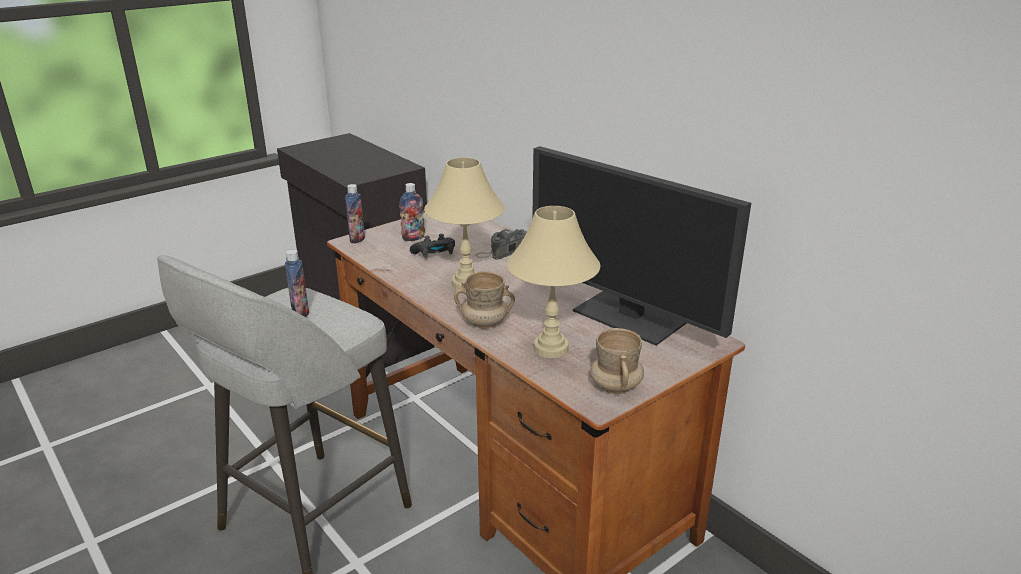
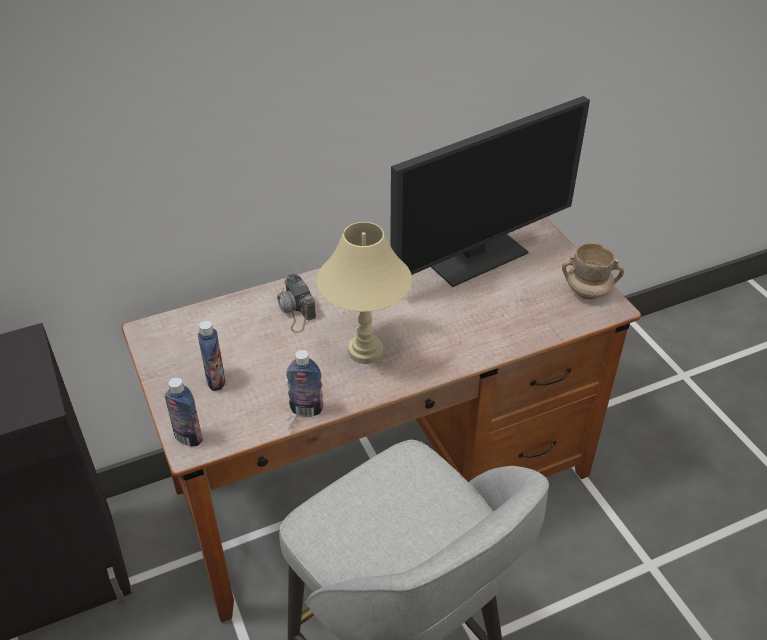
camera: 75 degrees left, 15 degrees up
(300, 313) = (387, 509): bottle -> bottle (306, 410)
(435, 255) = (278, 367): black game controller -> none
(484, 323) = (458, 352): beige mug -> none
(550, 348) = (518, 316): beige table lamp -> none

